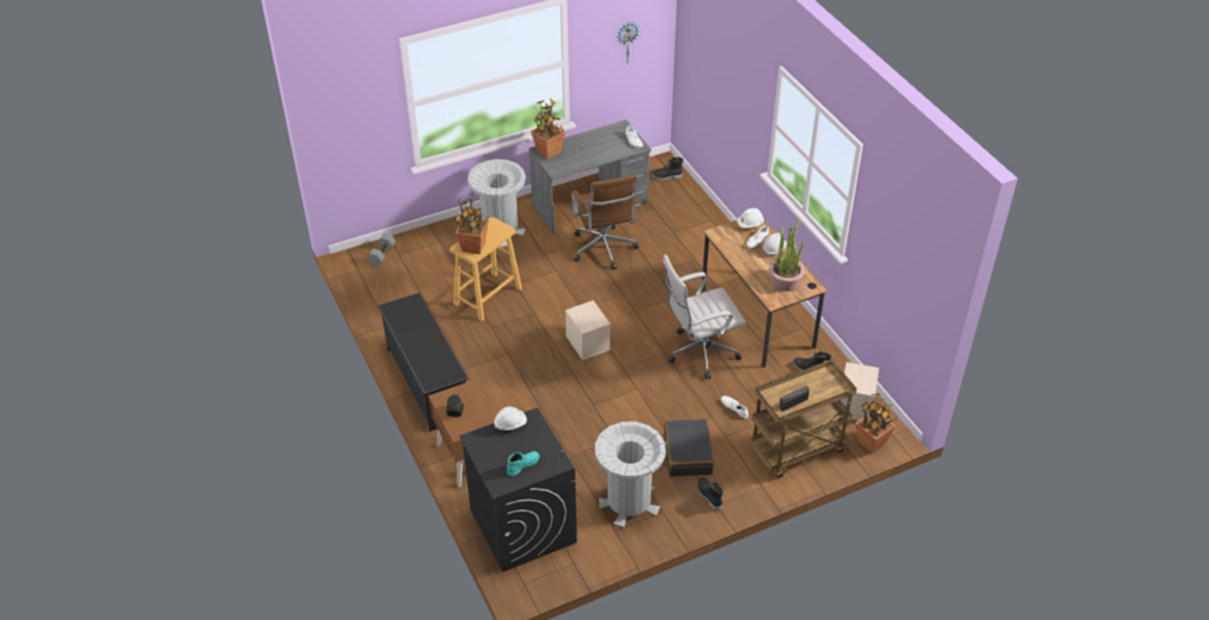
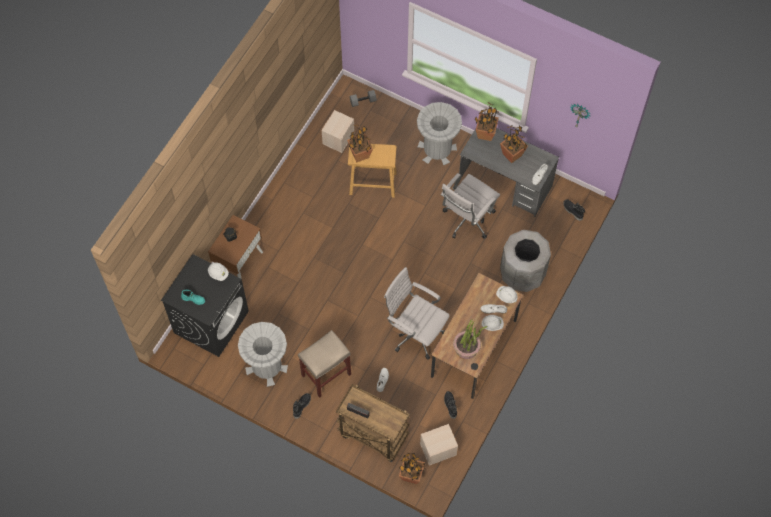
camera: 55 degrees right, 20 degrees up
(427, 382) = (278, 201): black shoe rack -> none
(587, 342) = (376, 264): beige storage box -> beige storage box (338, 137)
(591, 146) = (512, 155): none -> potted plant
(604, 250) = (467, 220): brown office chair -> white office chair
(687, 454) = (326, 375): black suitcase -> beige stool
(703, 243) = (522, 274): none -> grey trash can

